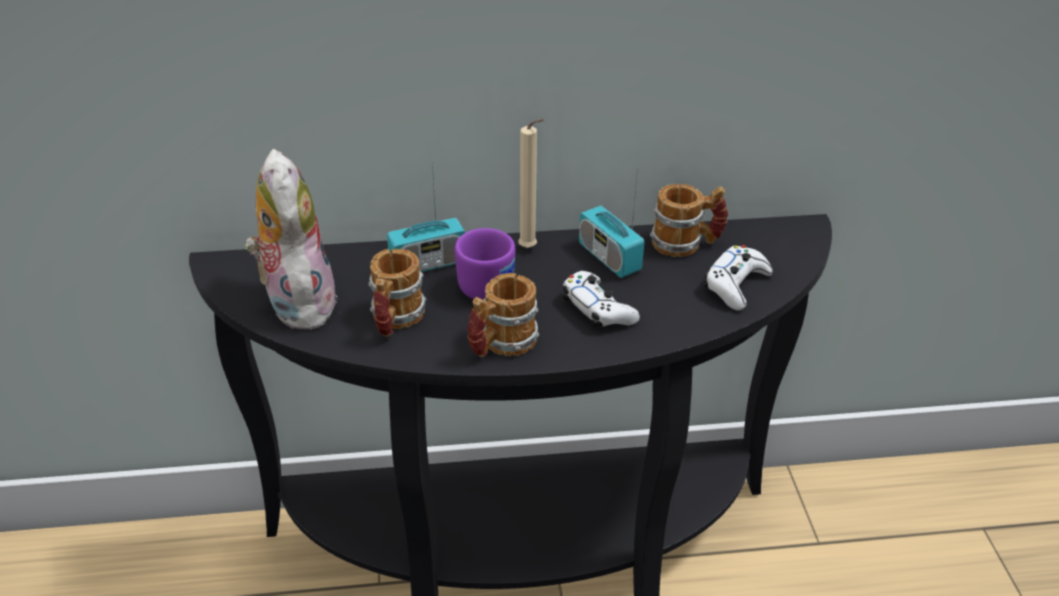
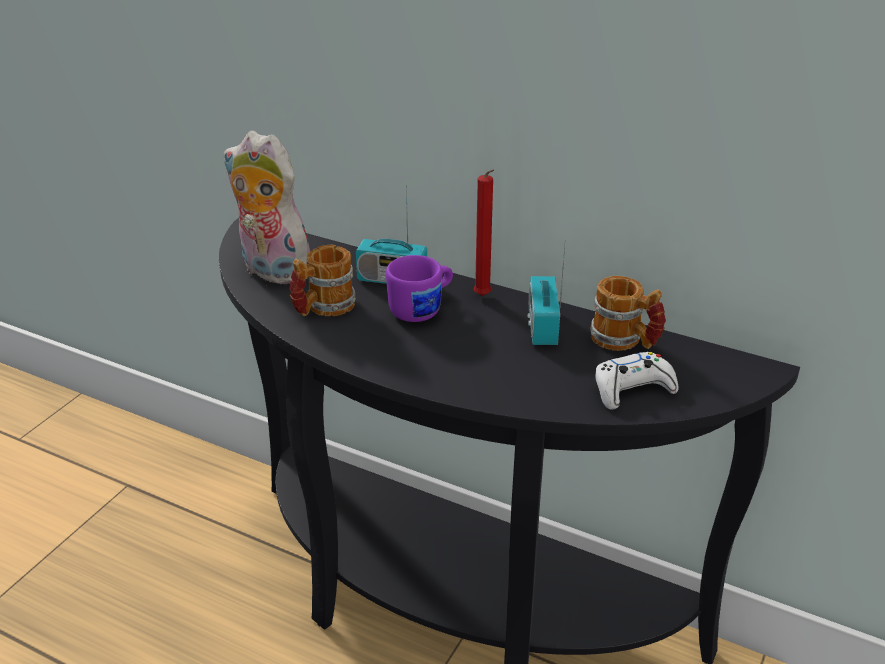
camera: 35 degrees right, 5 degrees down
(296, 302) = (271, 271): plush toy -> plush toy turned 75 degrees counterclockwise
(501, 345) = (379, 355): mug -> none
(530, 249) = (483, 297): beige candle -> red candle
(598, 309) = (486, 360): white game controller -> none

